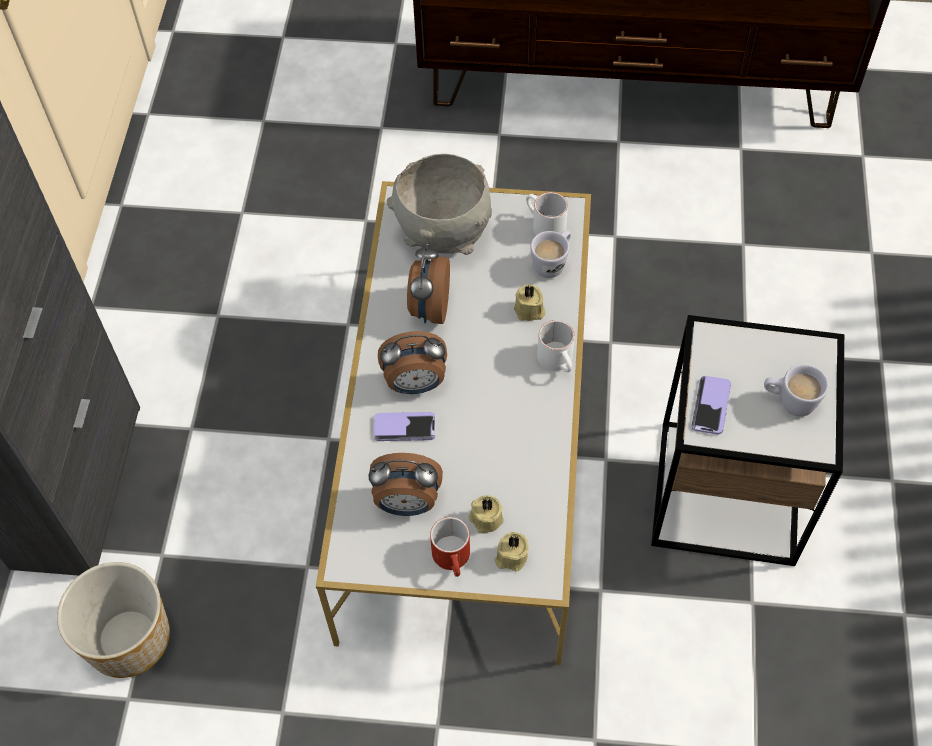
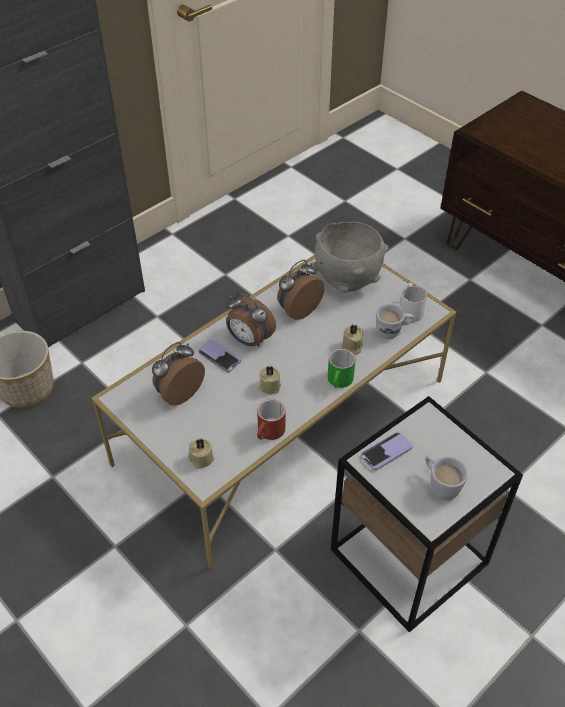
camera: 40 degrees right, 10 degrees down
(407, 503) = (178, 393): alarm clock -> alarm clock turned 90 degrees clockwise
(454, 559) = (170, 437): red mug -> red mug (269, 433)
(485, 519) = (209, 430): beige candle -> beige candle (269, 386)
(559, 361) = (340, 382): white mug -> green mug

